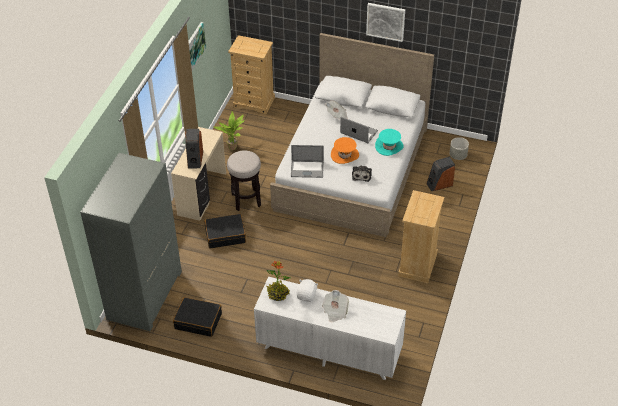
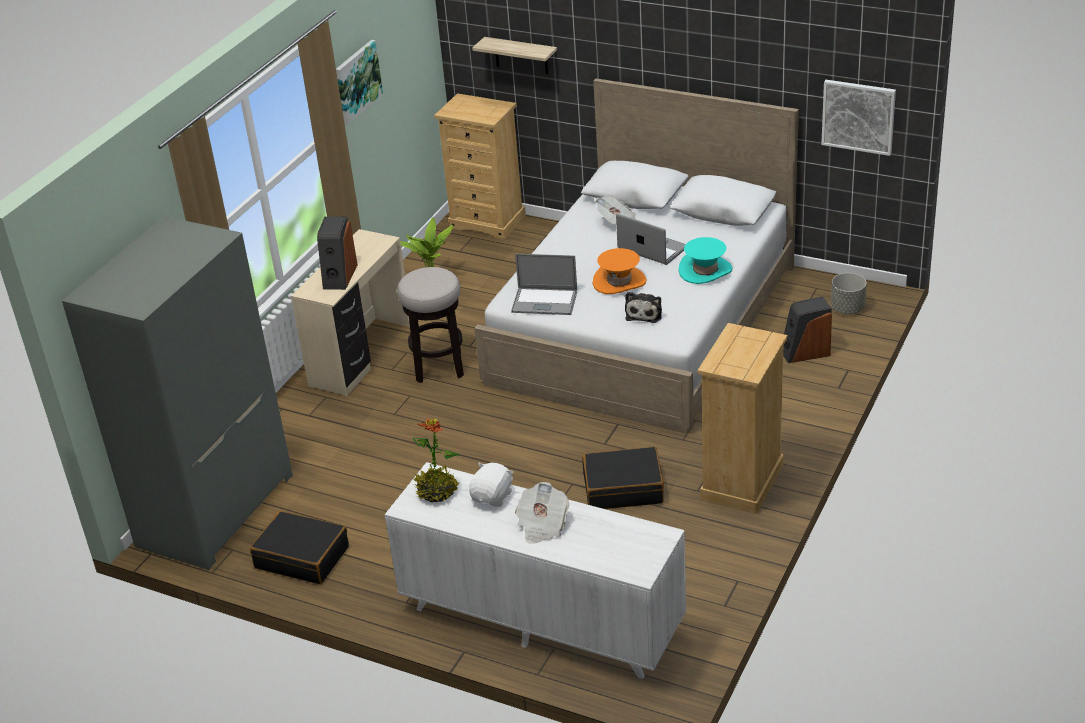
camera: 10 degrees right, 10 degrees down
(225, 235) = (387, 420): black suitcase -> black suitcase (623, 488)
(277, 18) = (521, 55): none -> shelf
(385, 21) = (708, 48): picture -> picture (858, 116)

